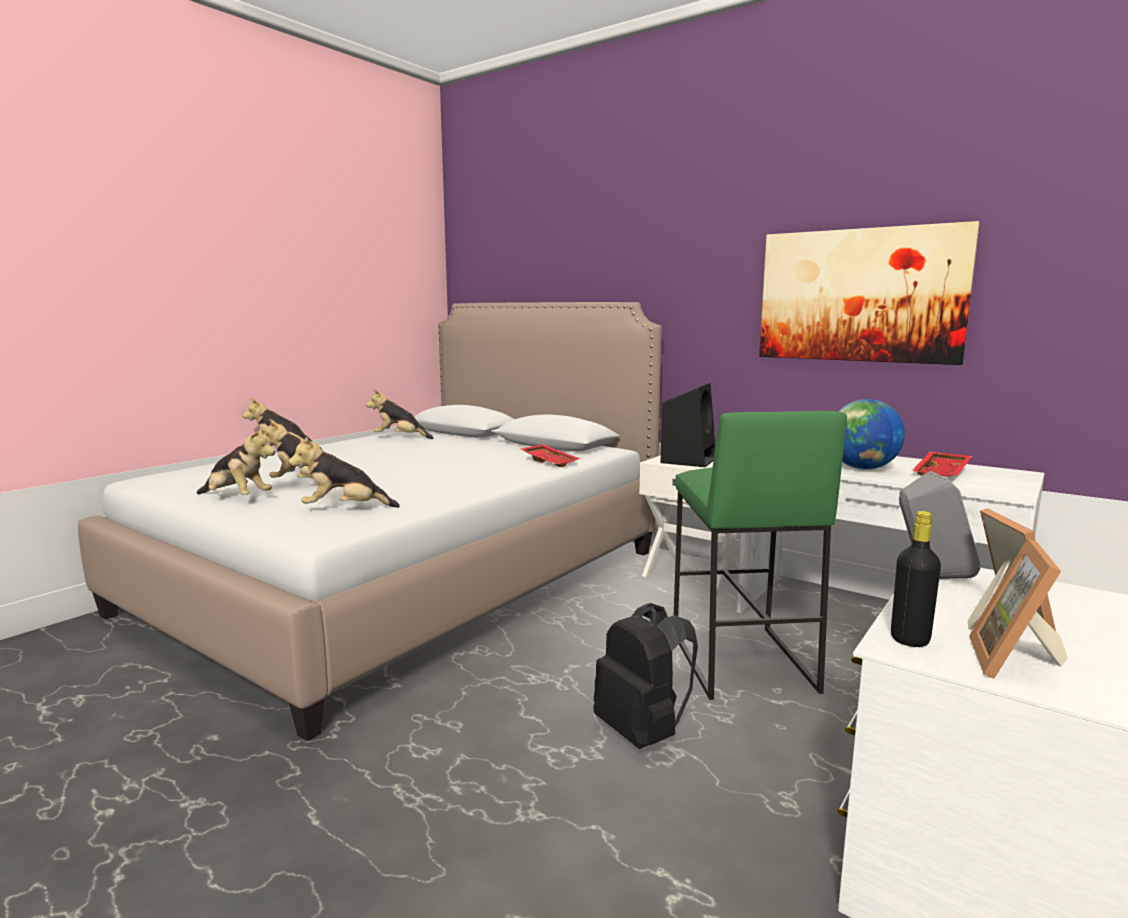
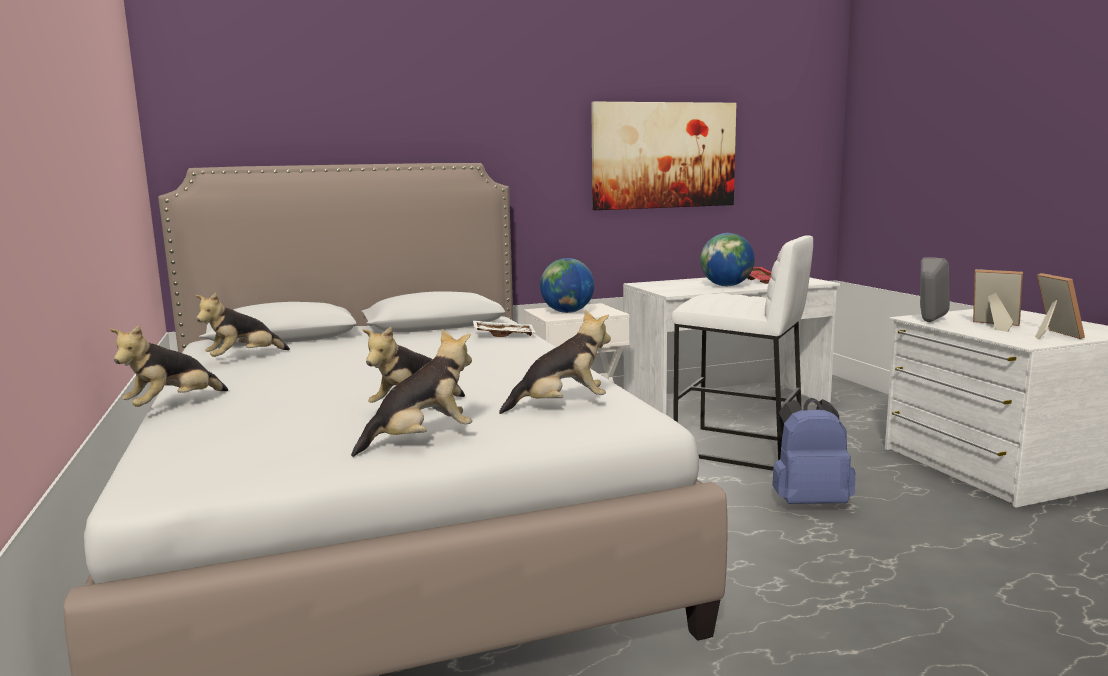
camera: 55 degrees left, 0 degrees up
(344, 509) = (561, 406): plush toy -> plush toy turned 135 degrees counterclockwise
(550, 462) = (504, 335): red tray -> white tray
(643, 732) = (809, 502): black backpack -> blue backpack
(688, 460) = (567, 312): black speaker -> globe
(739, 661) = (738, 449): green stool -> white stool
(910, 639) = (1017, 340): black bottle -> none
(1017, 663) = (1051, 335): picture frame -> picture frame turned 150 degrees counterclockwise

